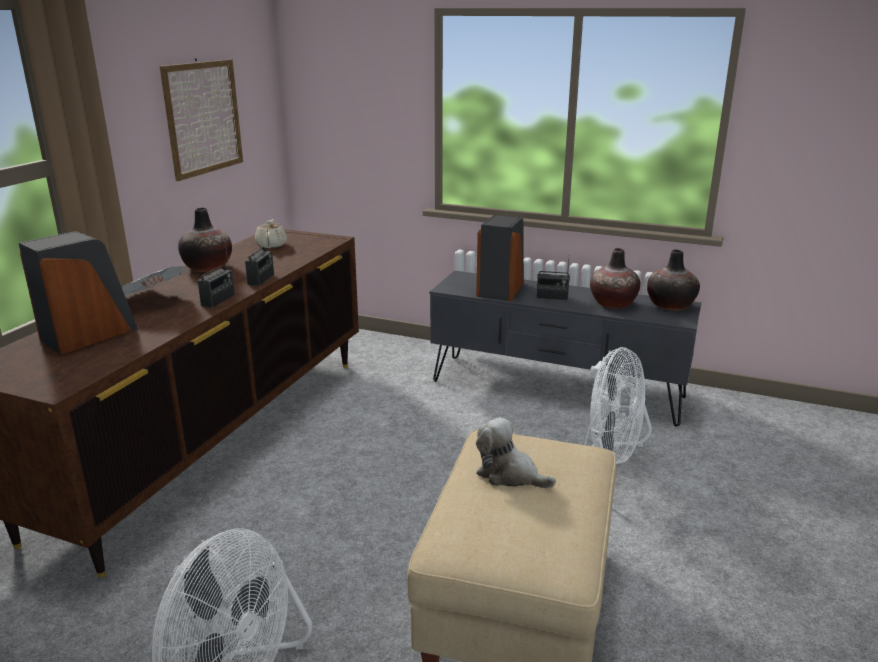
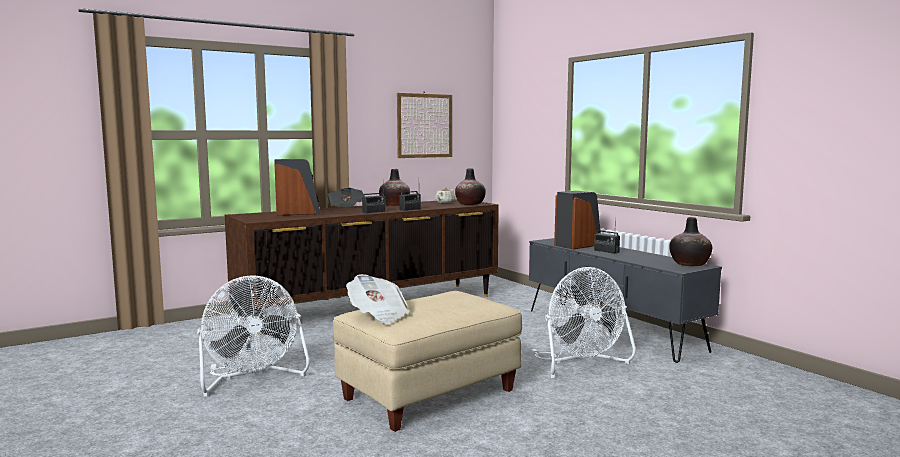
camera: 35 degrees right, 15 degrees down
(497, 547) = (378, 315): none -> newspaper
(509, 474) = (435, 301): plush toy -> none
(613, 304) = (645, 258): vase -> vase (470, 204)

